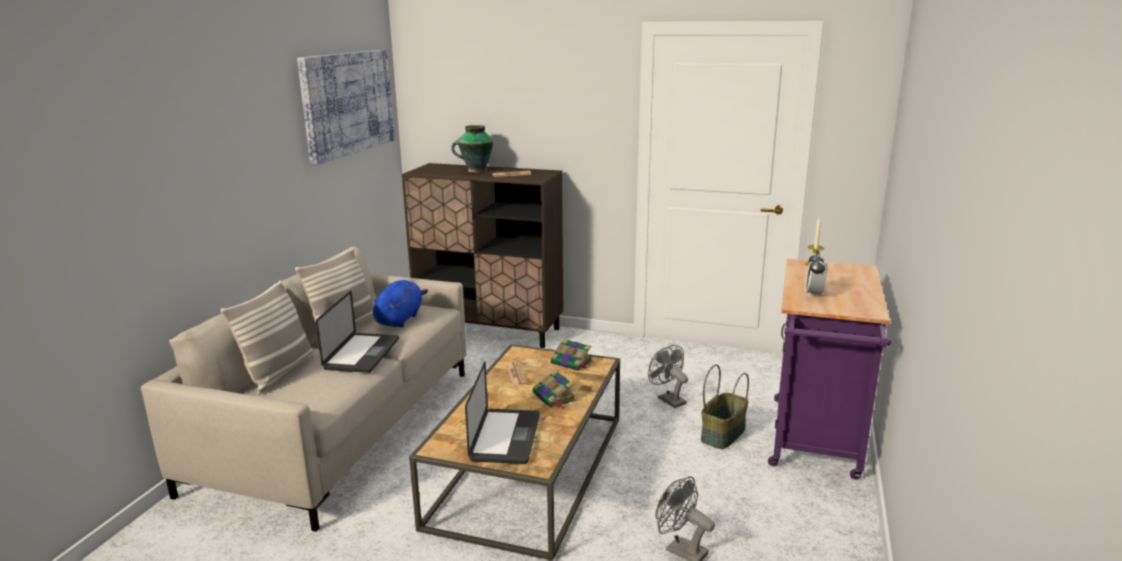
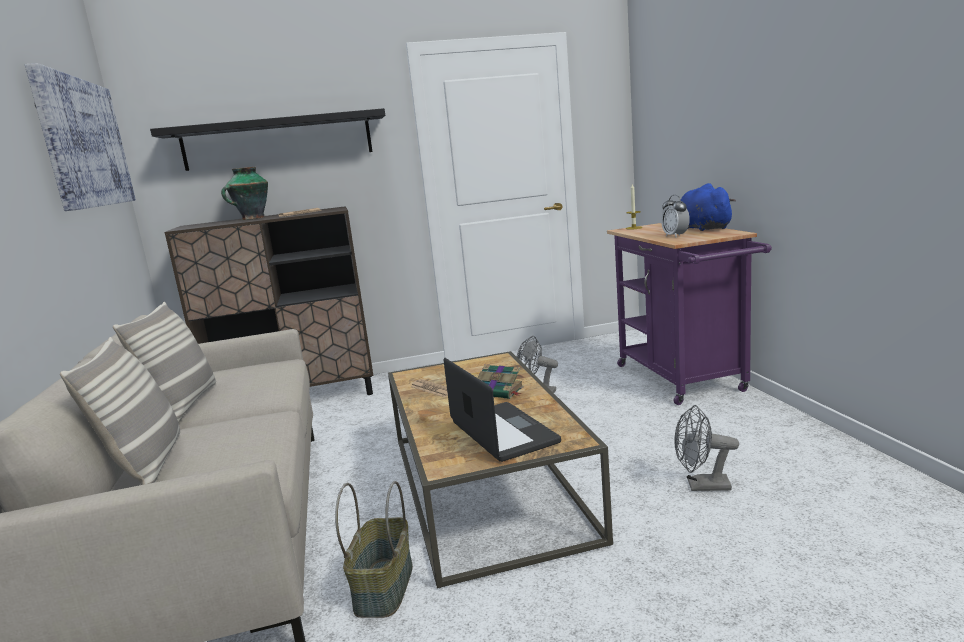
camera: 30 degrees left, 5 degrees down
(362, 354) = (246, 415): laptop -> none
(400, 319) = (248, 378): blue plush toy -> blue plush toy (702, 228)
(513, 103) = (278, 141): none -> black shelf
(572, 362) = (473, 365): book -> none
(722, 434) = (612, 399): basket -> basket (383, 587)

